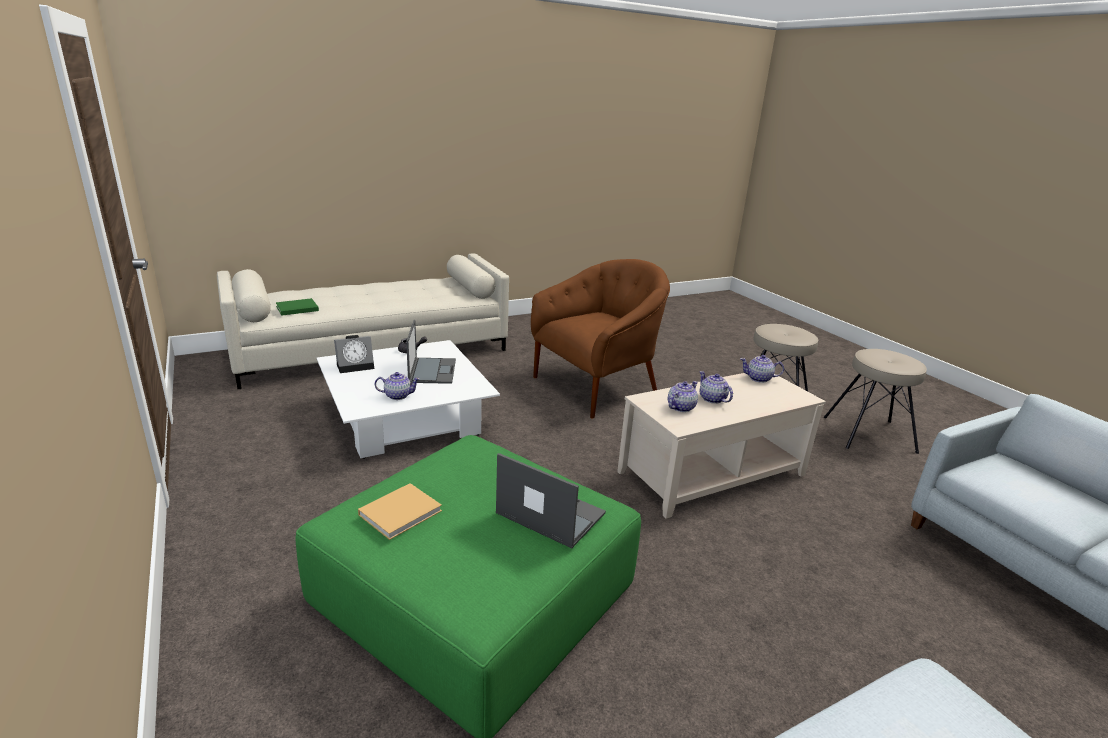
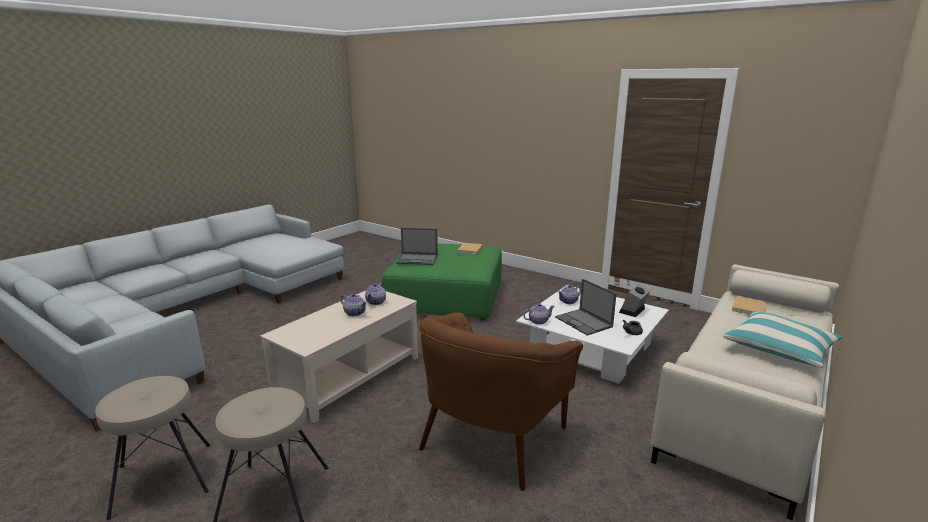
camera: 155 degrees right, 5 degrees down
(296, 308) = (748, 307): green book -> beige book
(371, 290) = (779, 349): none -> pillow
(759, 379) = (314, 341): teapot -> teapot (538, 321)

